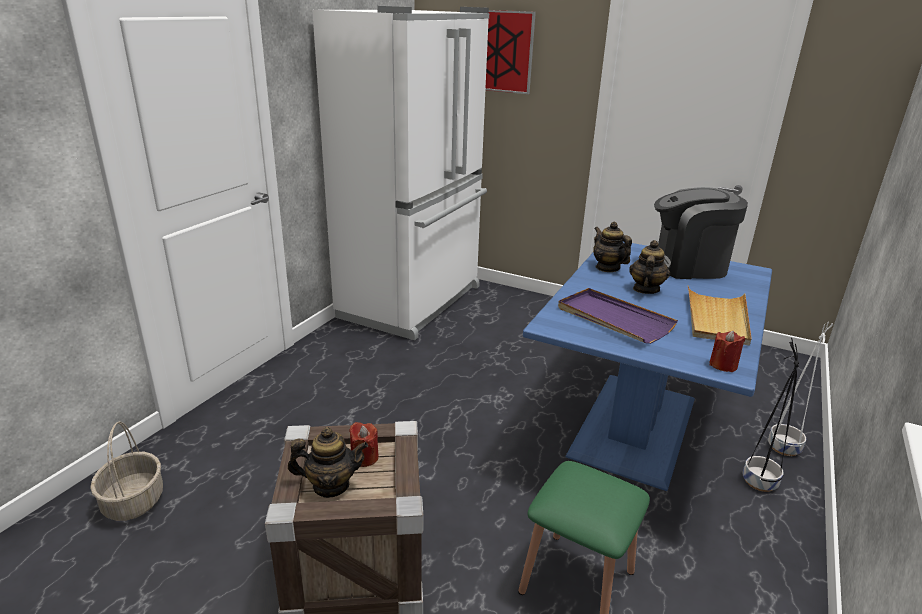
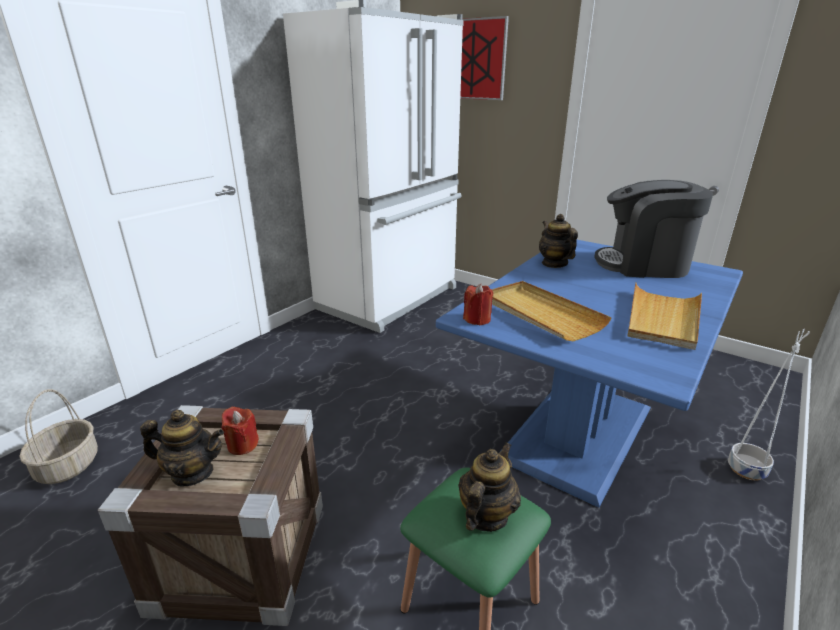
camera: 10 degrees right, 0 degrees up
(613, 319) = (540, 313): purple tray -> beige tray
(645, 289) = (588, 285): teapot -> teapot (486, 516)
(723, 365) = (655, 370): red candle -> red candle (477, 319)
(758, 481) = (710, 506): black planter -> none

